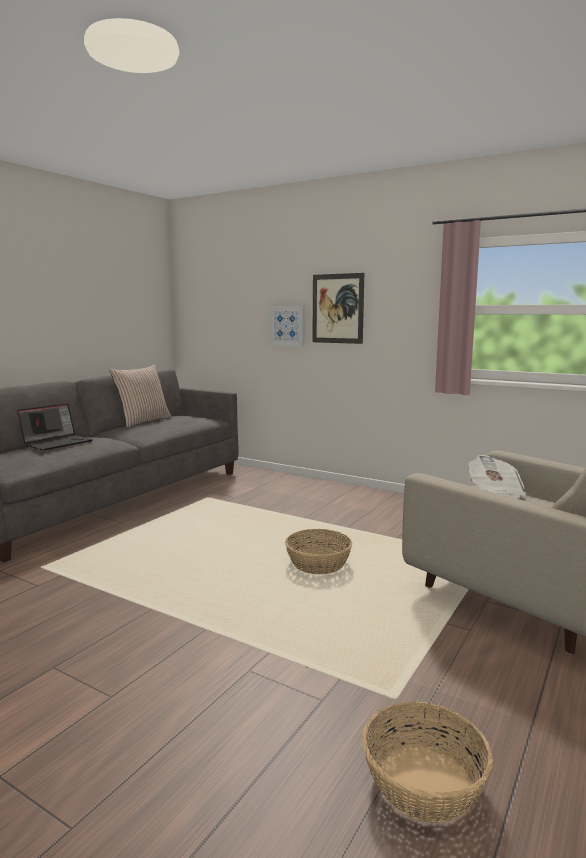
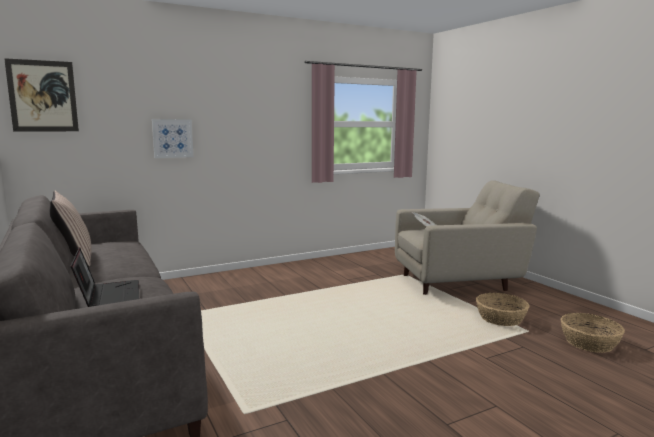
camera: 60 degrees left, 0 degrees up
(318, 564) = (367, 309): basket -> basket (500, 318)
(337, 308) = (224, 122): picture -> picture (43, 96)

